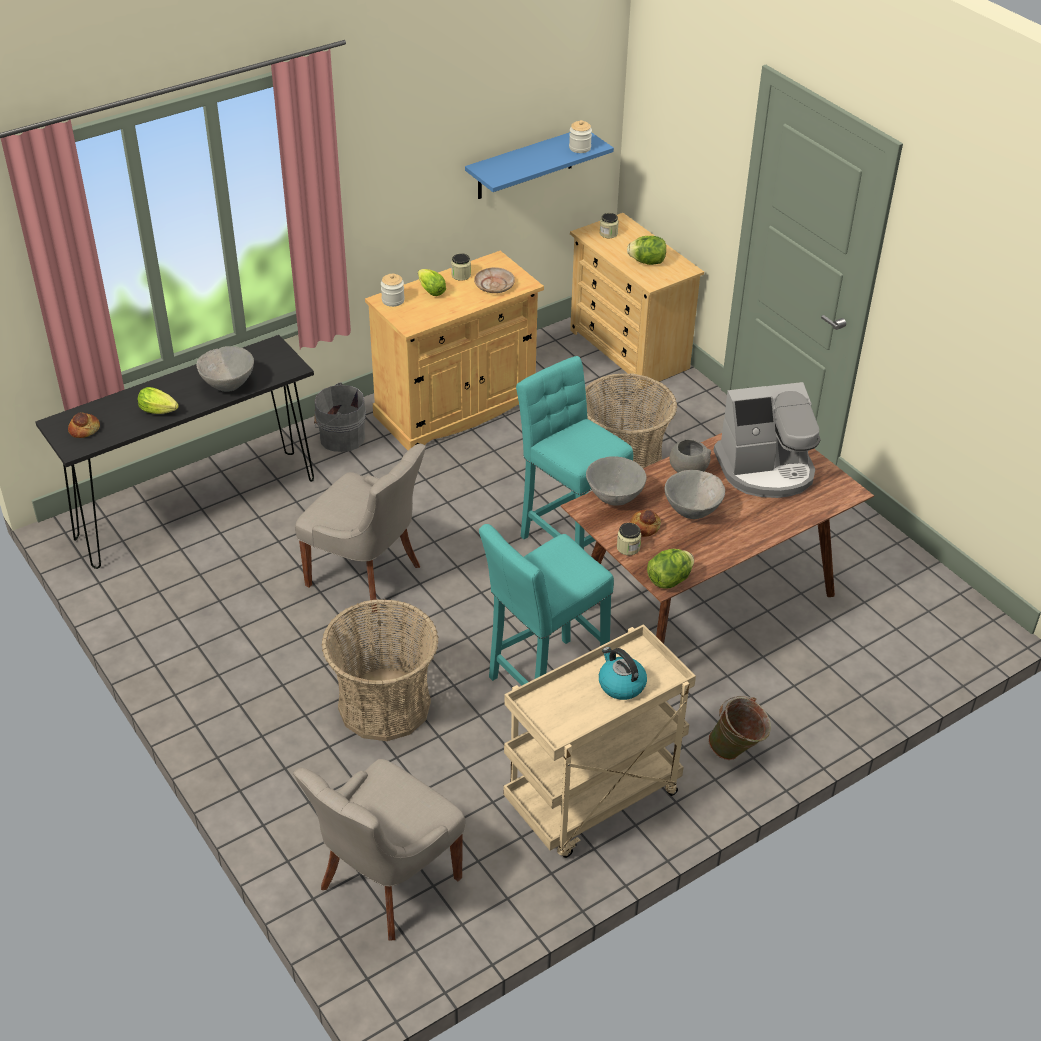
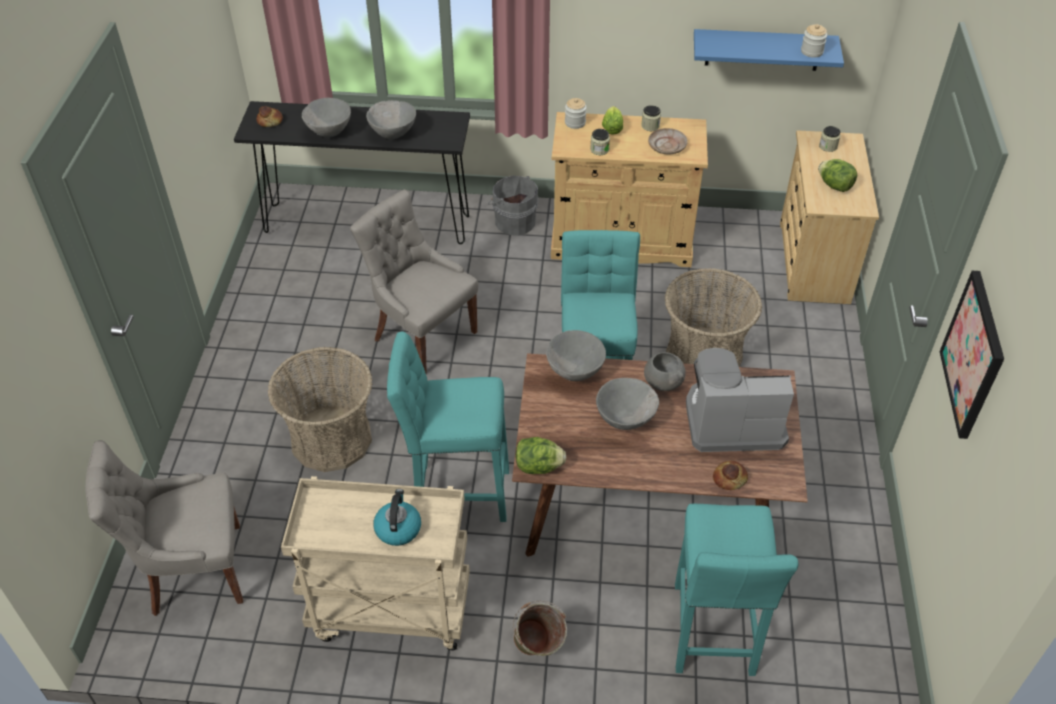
camera: 40 degrees right, 5 degrees up
(160, 411) = (329, 132): lettuce -> grey bowl
(367, 575) = (422, 335): grey chair -> grey chair turned 150 degrees clockwise
(628, 547) = (538, 419): jar -> jar (599, 150)
(645, 527) = (571, 410): bread -> bread (729, 479)
(766, 470) = (732, 420): coffee machine -> coffee machine turned 150 degrees clockwise
(842, 661) = (712, 635): none -> turquoise stool
(940, 311) = (973, 355): none -> picture

